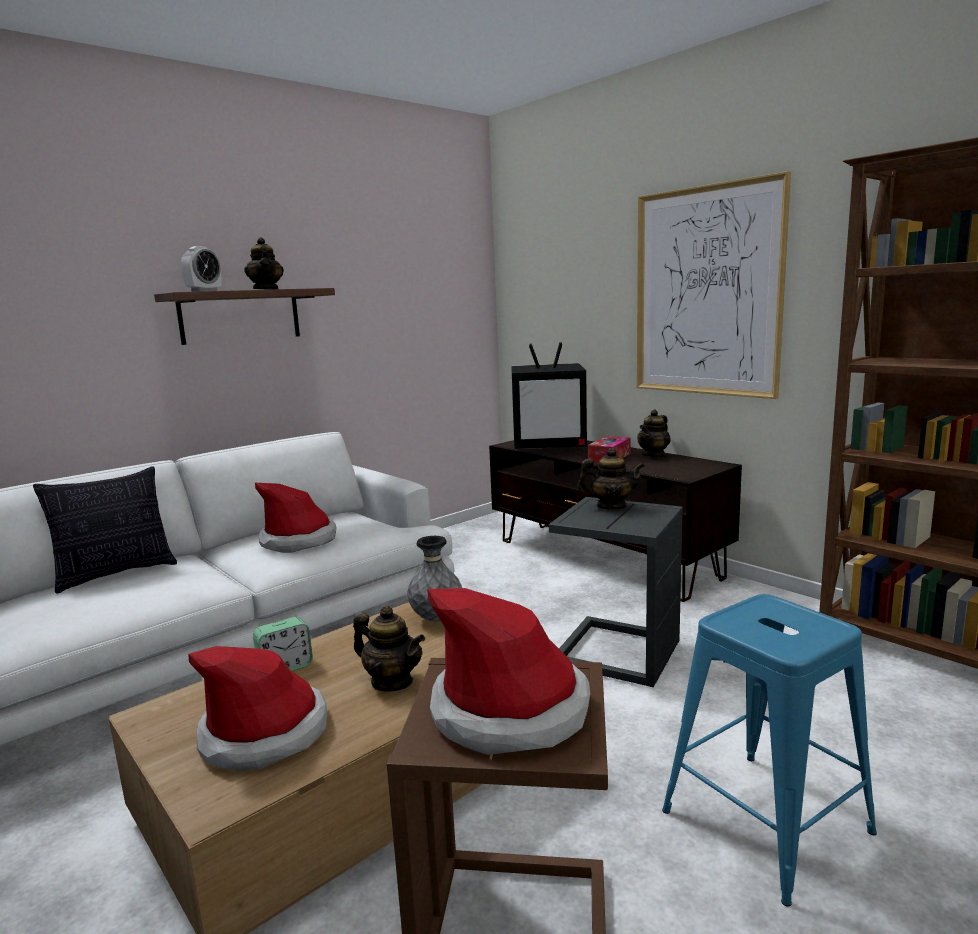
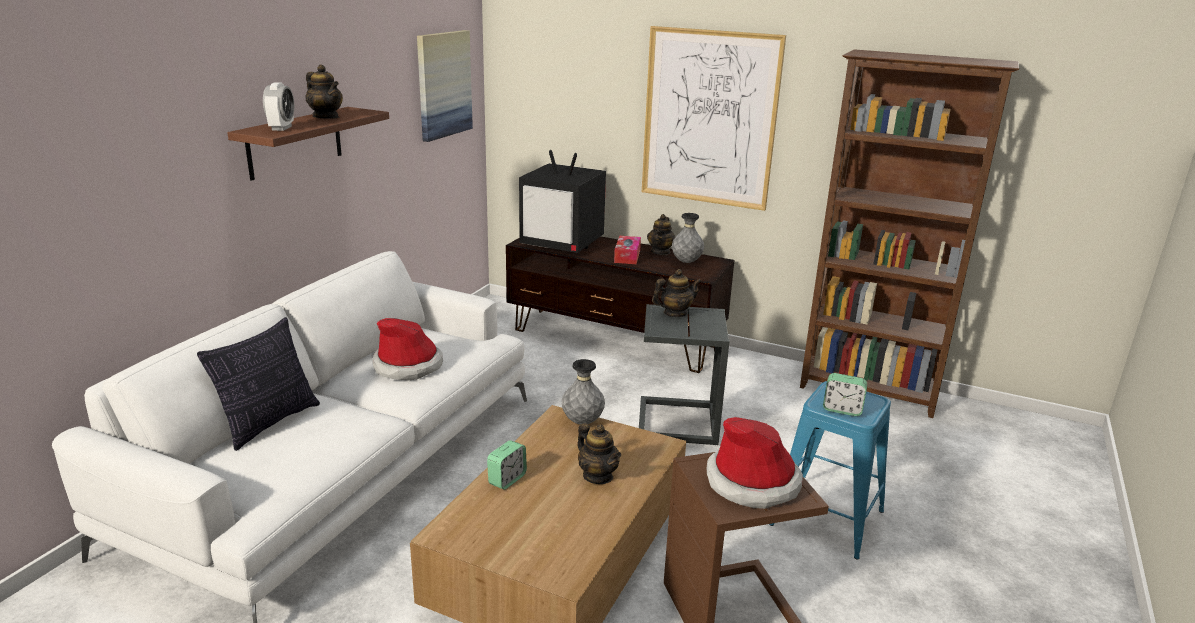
camera: 25 degrees left, 10 degrees up
(265, 733) = (546, 528): hat -> none
(392, 682) = (598, 476): teapot -> teapot turned 45 degrees clockwise
(438, 284) = (443, 84): none -> picture
(550, 446) = (563, 243): television -> television turned 45 degrees clockwise
(676, 464) = (686, 262): none -> grey vase
(760, 632) = (842, 409): none -> alarm clock

